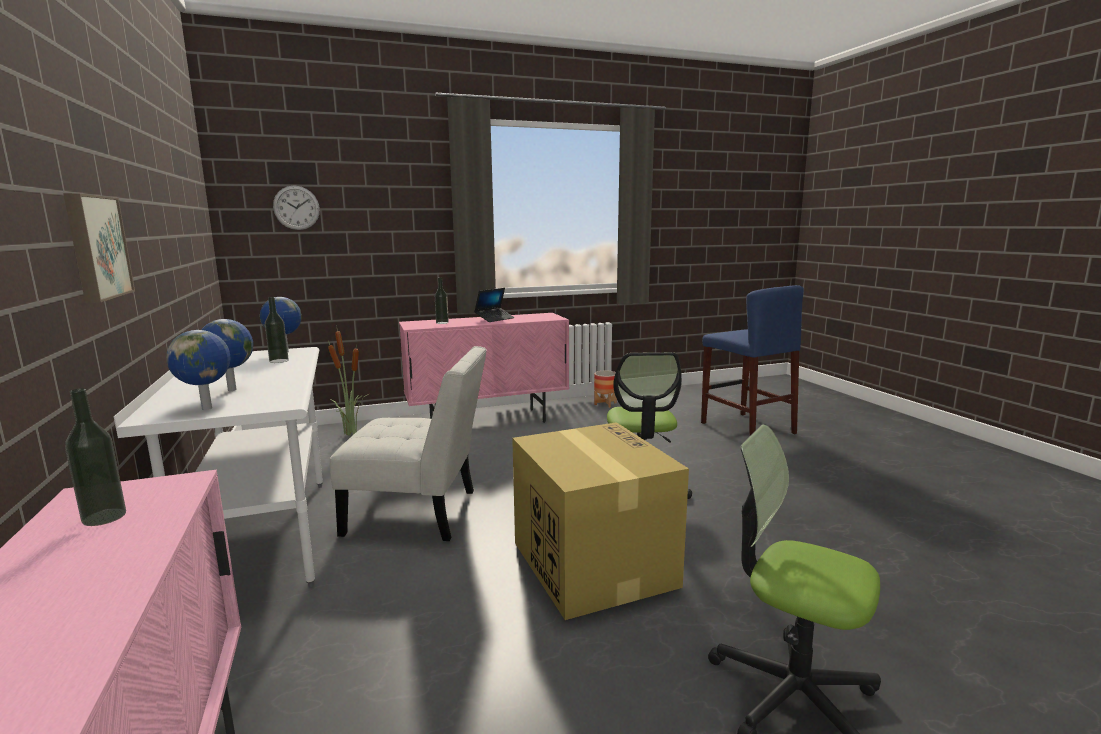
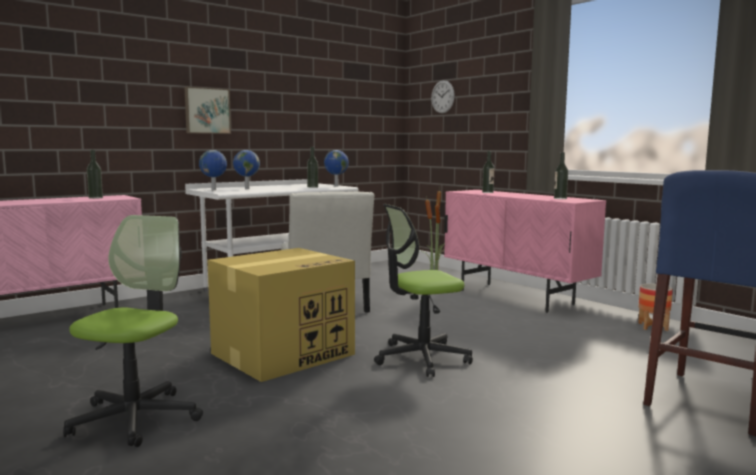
camera: 70 degrees right, 5 degrees down
(494, 319) = (531, 195): laptop -> none
(529, 317) = (560, 198): none -> bottle

